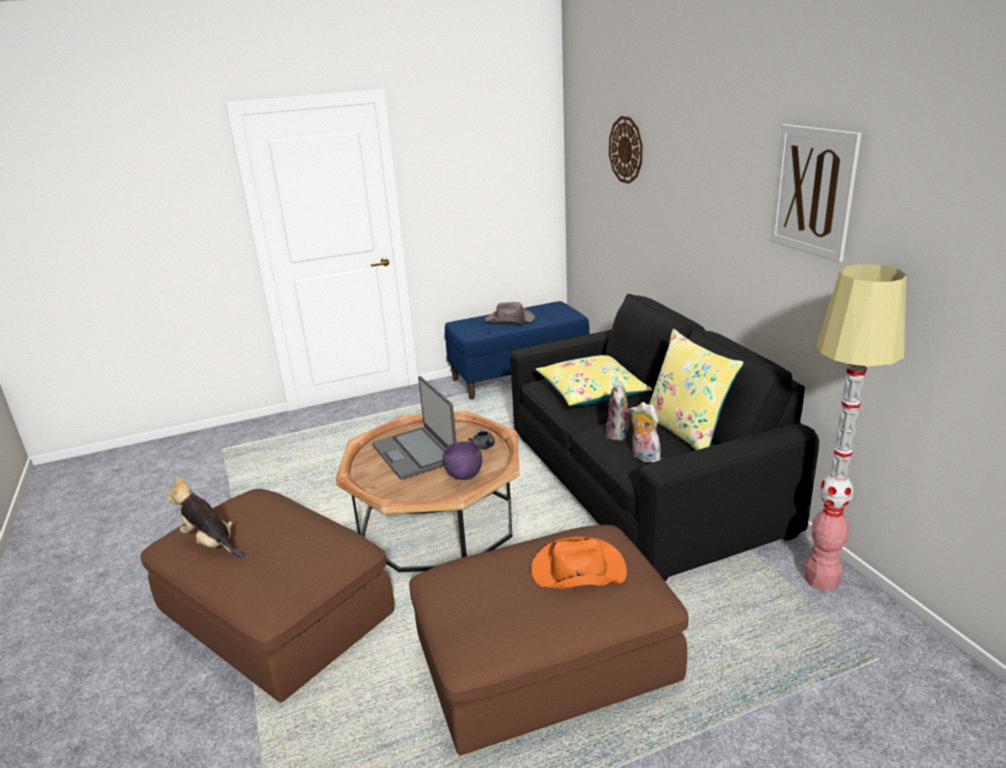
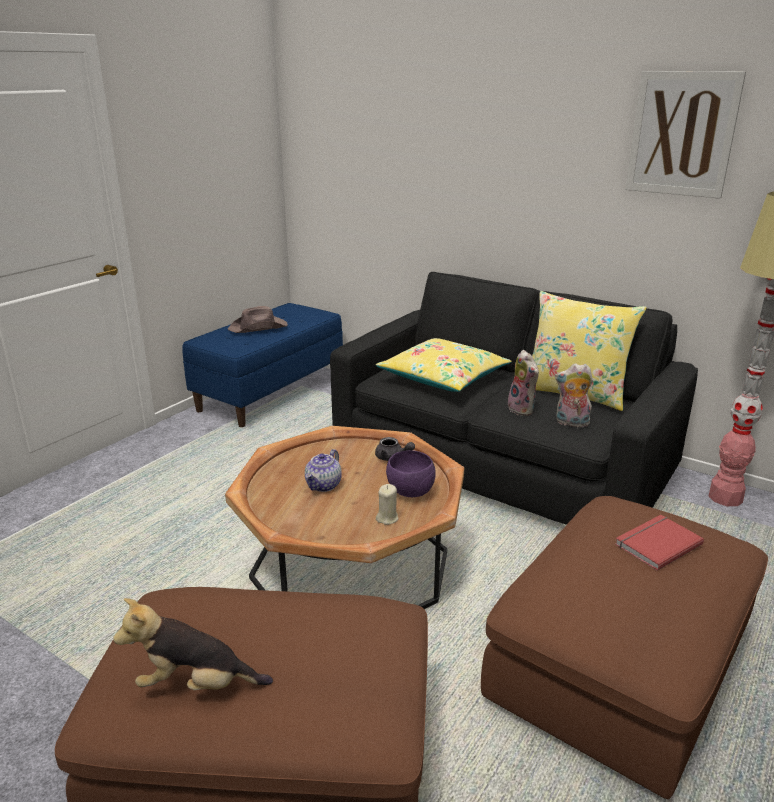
camera: 35 degrees left, 0 degrees up
(415, 453) = (324, 485): laptop -> teapot
(426, 488) = (387, 518): none -> beige candle
(577, 570) = (656, 543): orange hat -> red book
(626, 150) = (395, 119): wall clock -> none

